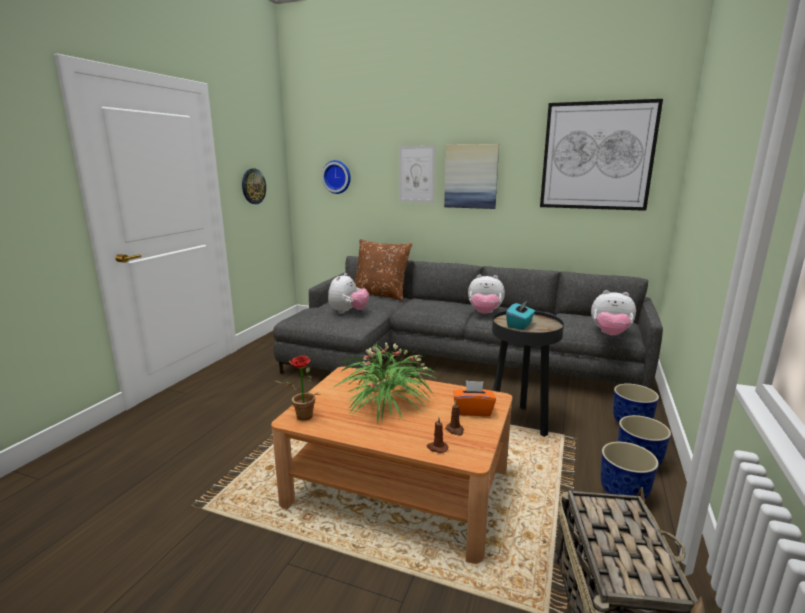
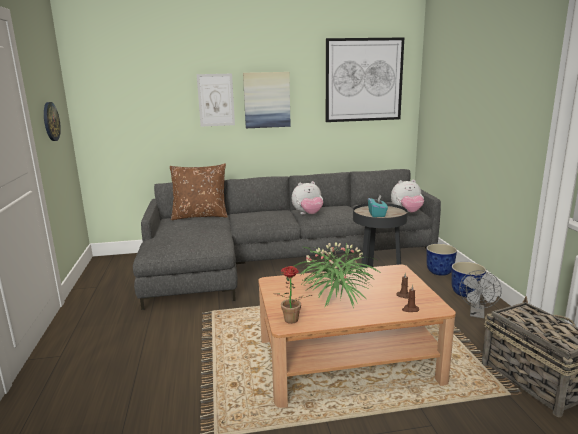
camera: 30 degrees left, 0 degrees up
(337, 177) = (130, 106): wall clock -> none
(348, 312) = (196, 235): plush toy -> none
(473, 411) = (397, 281): orange tissue box -> none
(624, 494) = (477, 314): planter -> grey fan

